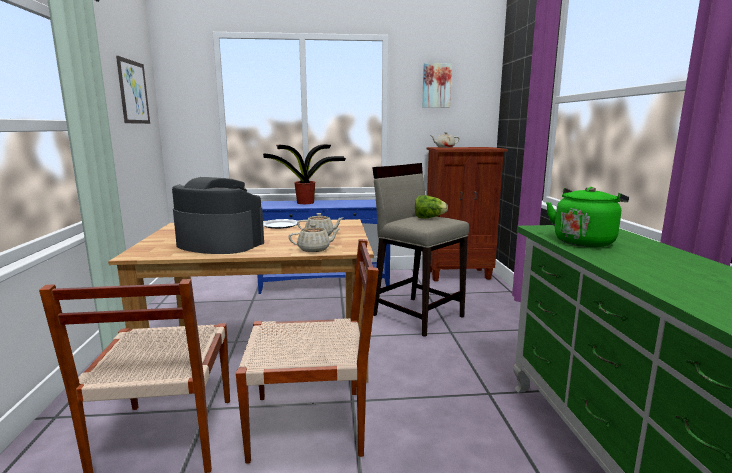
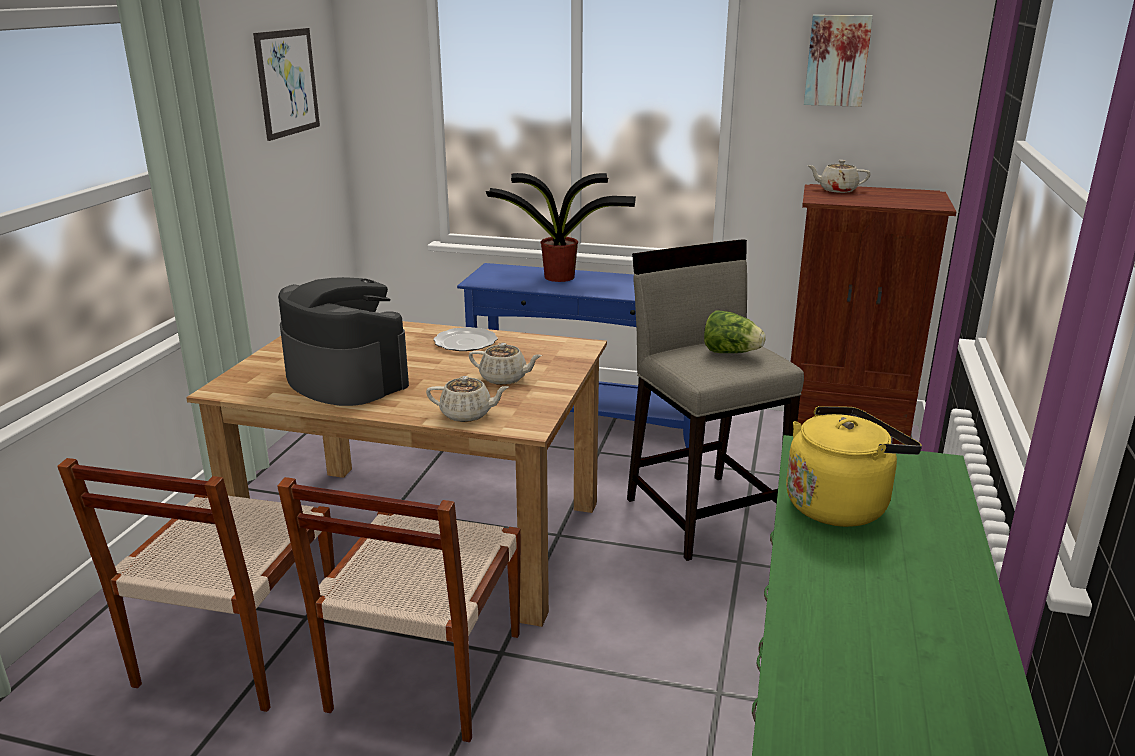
camera: 20 degrees right, 10 degrees up
(311, 424) = (424, 676): chair -> chair turned 90 degrees clockwise
(584, 241) = (840, 504): green kettle -> yellow kettle

